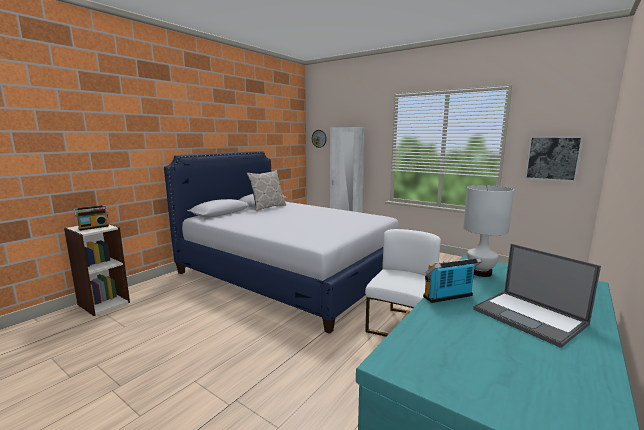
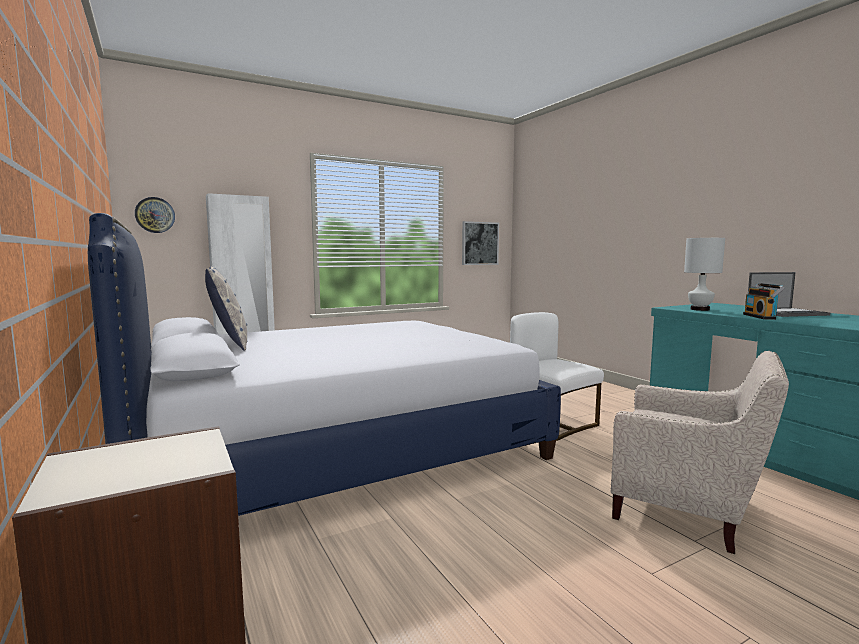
camera: 65 degrees left, 5 degrees down
(93, 227) = (148, 458): radio -> none
(278, 398) = (688, 511): none -> beige armchair

